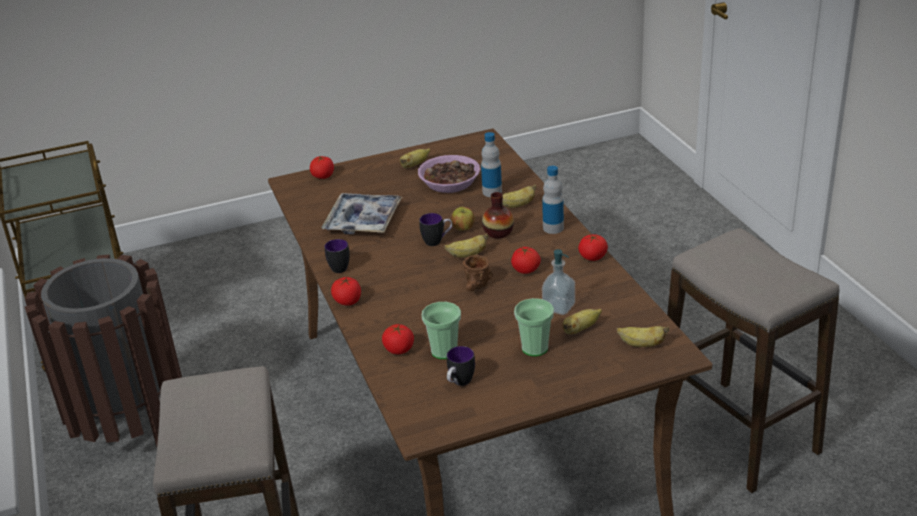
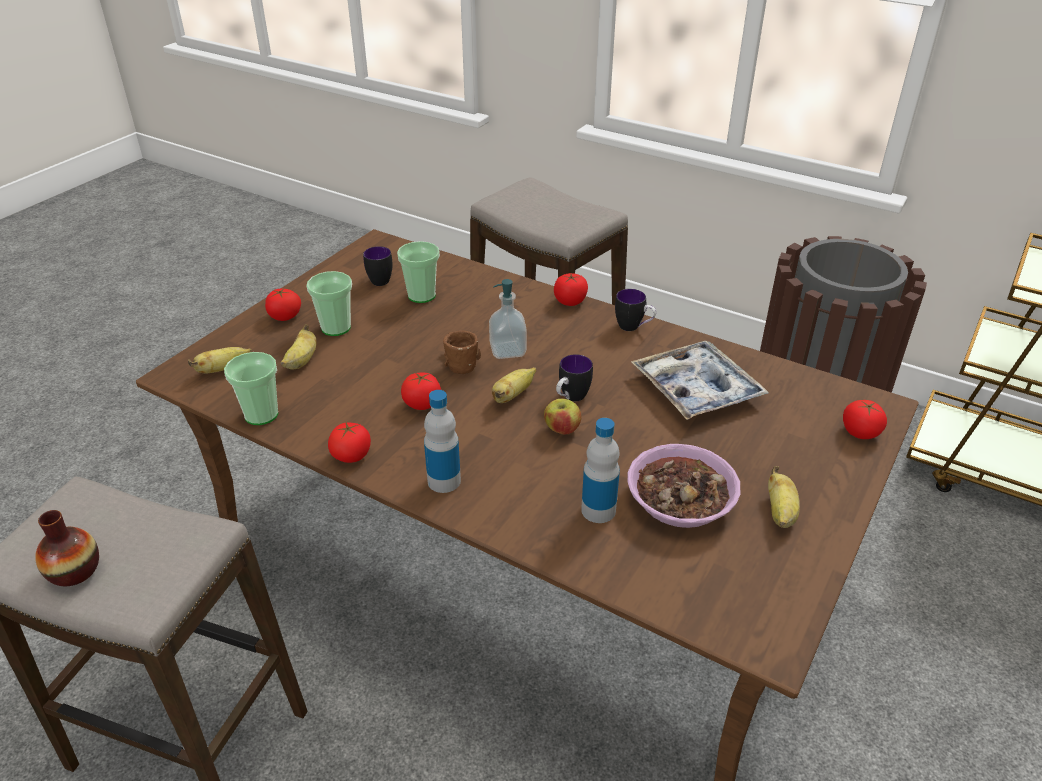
camera: 140 degrees right, 5 degrees up
(399, 349) = (464, 283): tomato -> tomato (285, 316)
(498, 232) = (510, 442): vase -> vase (74, 571)
(517, 205) = (534, 500): banana -> none
(558, 307) = (344, 375): soap dispenser -> soap dispenser (507, 350)
(632, 300) = (261, 414): none -> cup

